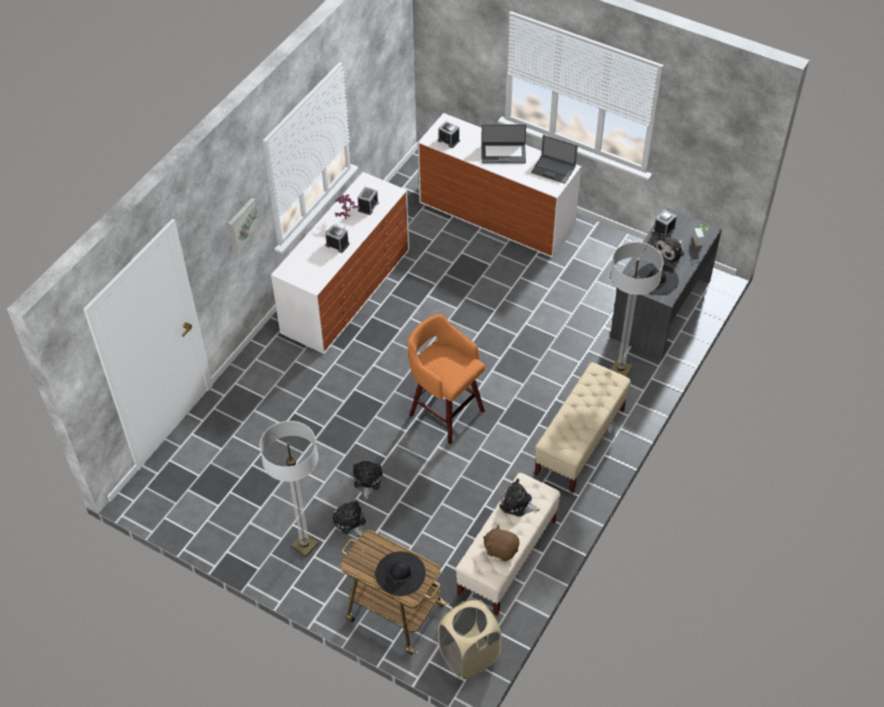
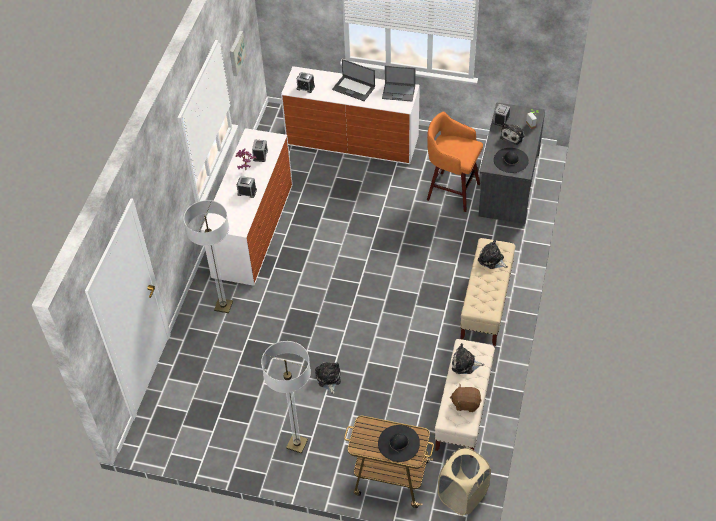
camera: 15 degrees left, 0 degrees up
(242, 224) = (173, 192): picture -> picture (236, 53)
(350, 522) = (327, 416): plush toy -> plush toy (492, 260)
(445, 411) = (370, 307): orange stool -> orange stool (451, 191)
(503, 153) = (354, 88): laptop -> laptop turned 45 degrees clockwise
(620, 369) = (496, 239): floor lamp -> floor lamp (223, 306)

